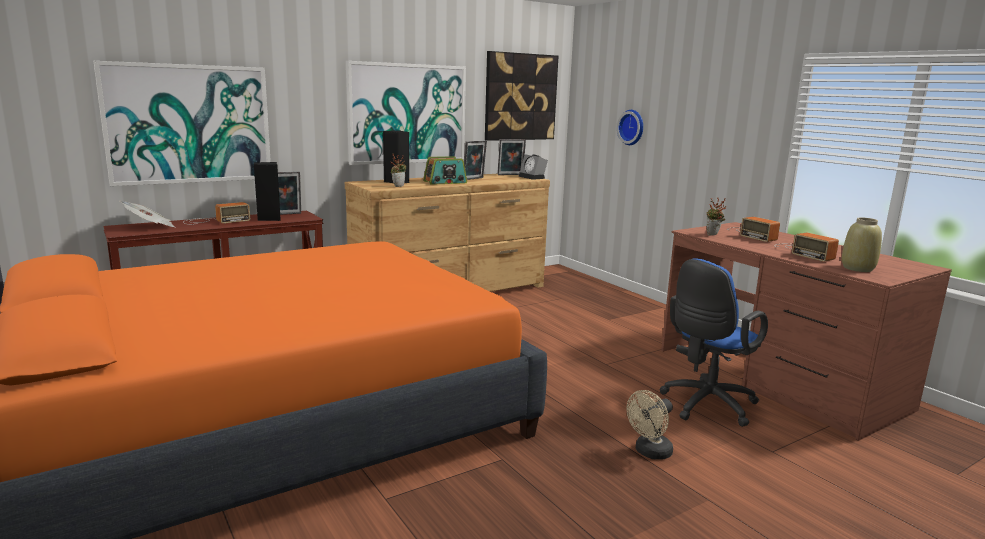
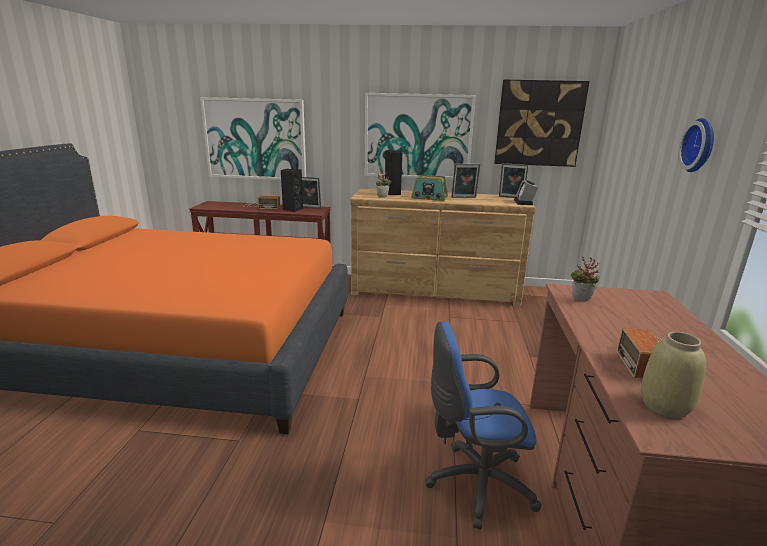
camera: 40 degrees right, 5 degrees up
(150, 227) = (222, 205): newspaper -> none
(632, 127) = (633, 161): wall clock -> wall clock (701, 145)
(649, 453) = (342, 499): beige fan -> none
(751, 234) = (639, 311): radio -> none

